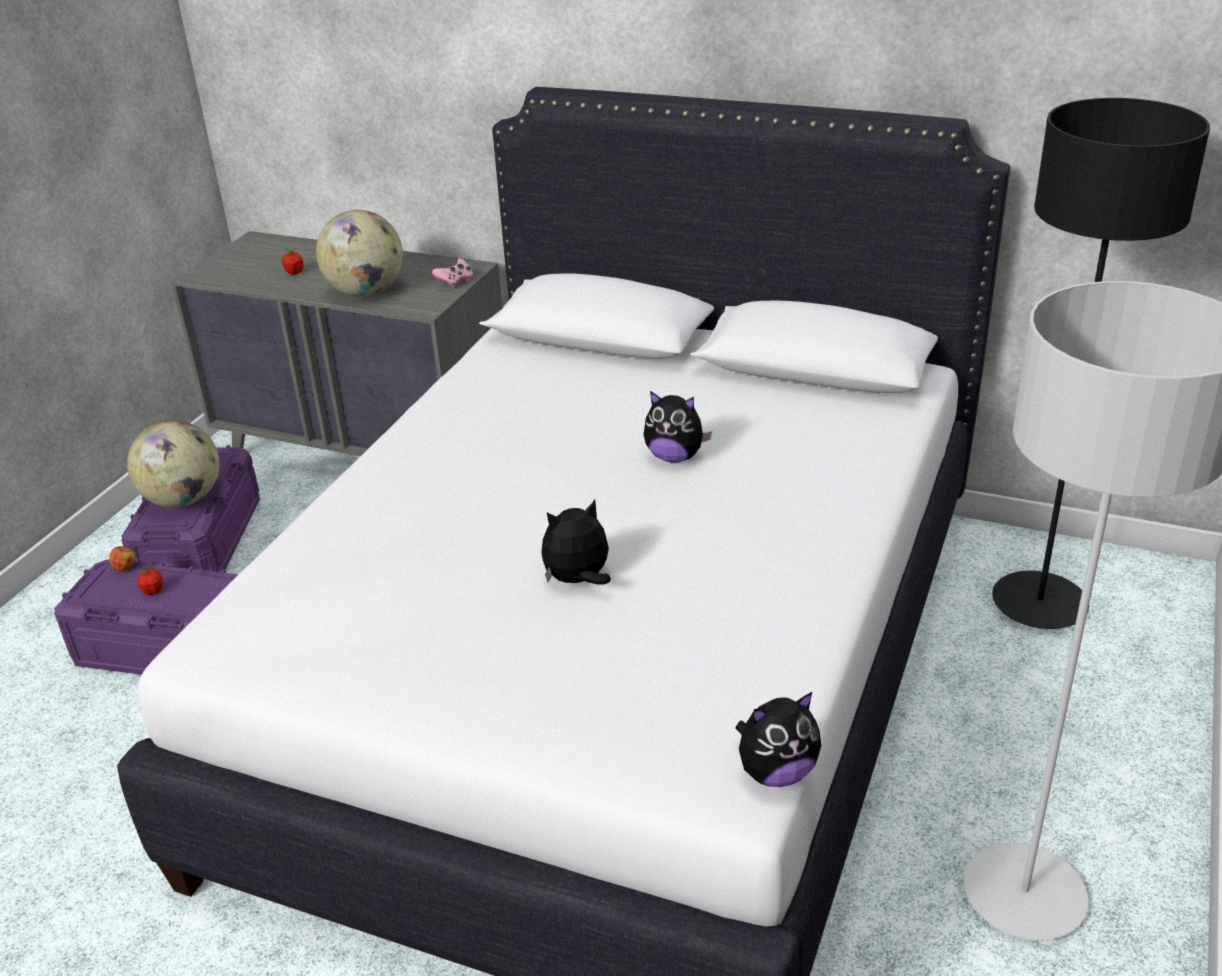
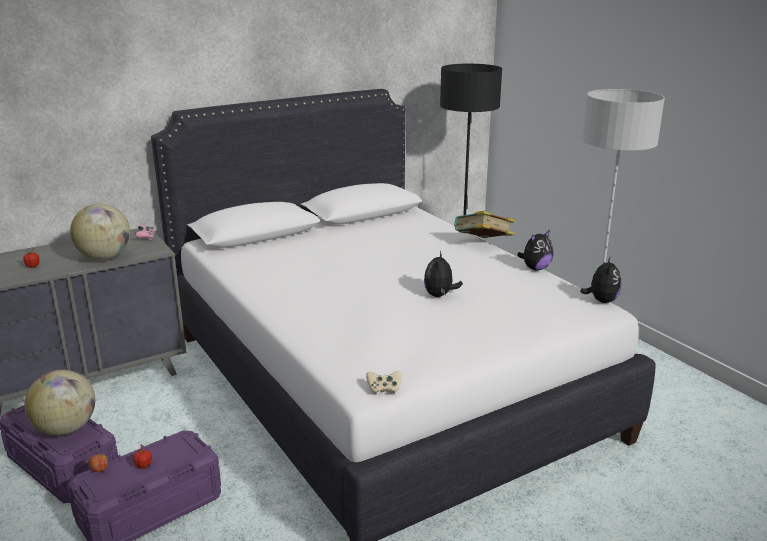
camera: 55 degrees left, 10 degrees down
(209, 667) = (384, 389): none -> beige game controller
(675, 457) = (382, 253): plush toy -> plush toy (535, 268)
(857, 530) = (482, 244): none -> book

